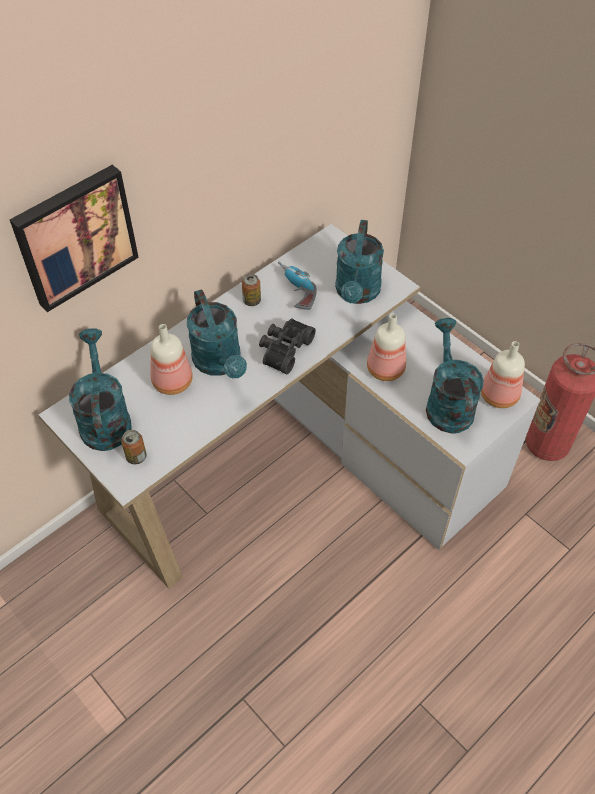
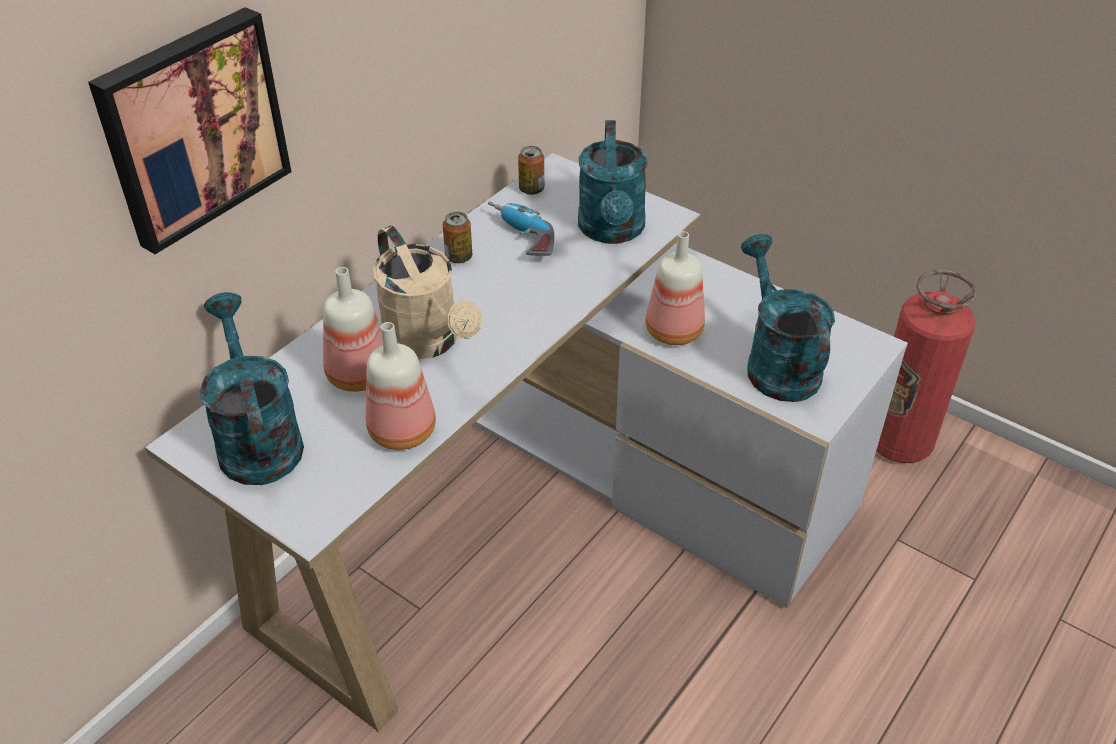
camera: 10 degrees left, 10 degrees down
(136, 457) = (319, 486): can -> can (531, 189)
(220, 363) = (428, 342): turquoise watering can -> beige watering can
(283, 349) = (521, 312): black binoculars -> none
(498, 394) = (846, 344): bottle -> bottle (401, 429)

